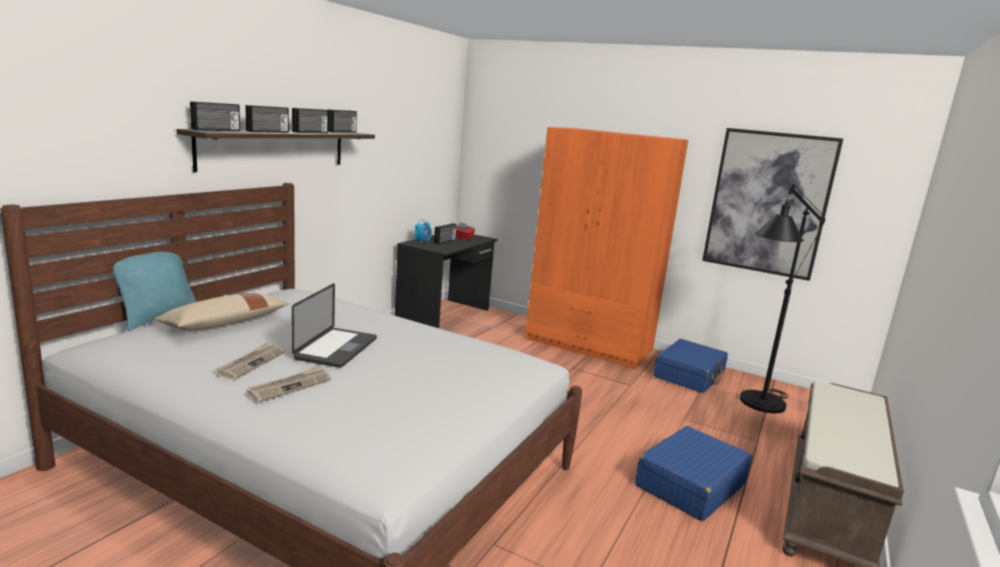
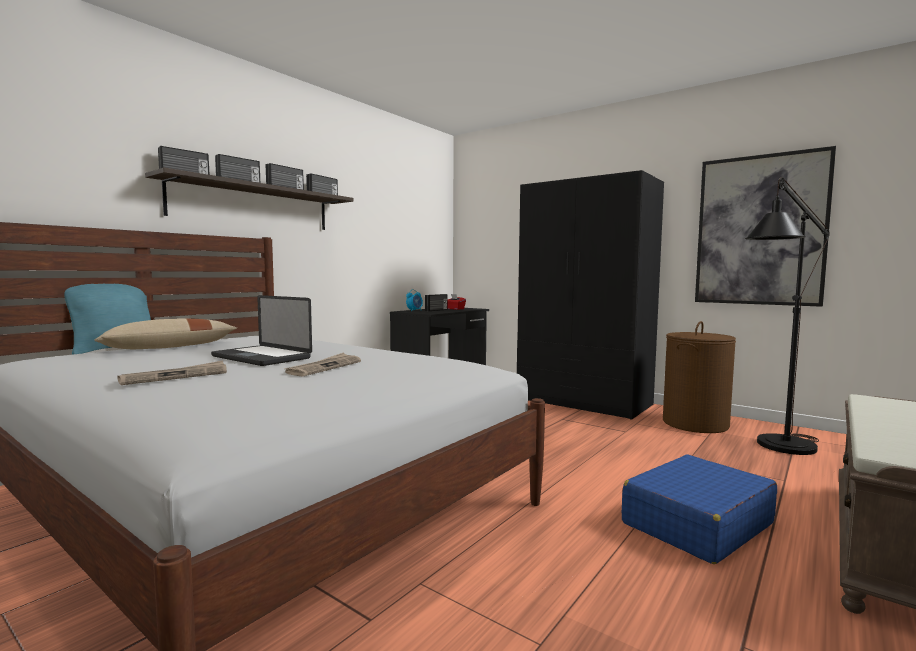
camera: 10 degrees right, 10 degrees down
(251, 363) = (156, 364): newspaper -> newspaper (324, 367)
(336, 349) = (261, 357): laptop -> laptop turned 105 degrees clockwise
(589, 345) = (583, 402): orange wardrobe -> black wardrobe
(689, 375) = (694, 423): blue suitcase -> brown laundry basket

